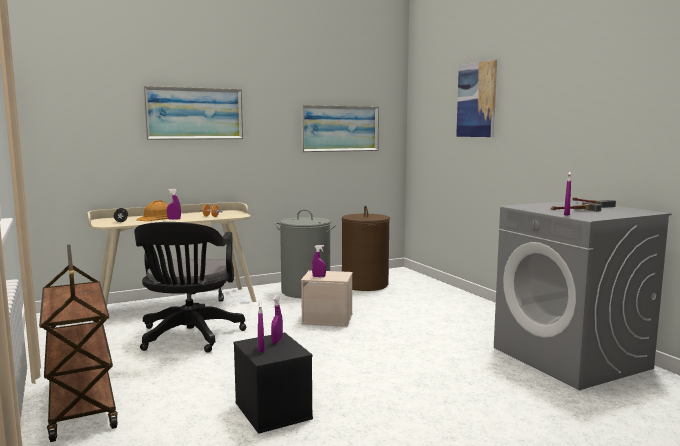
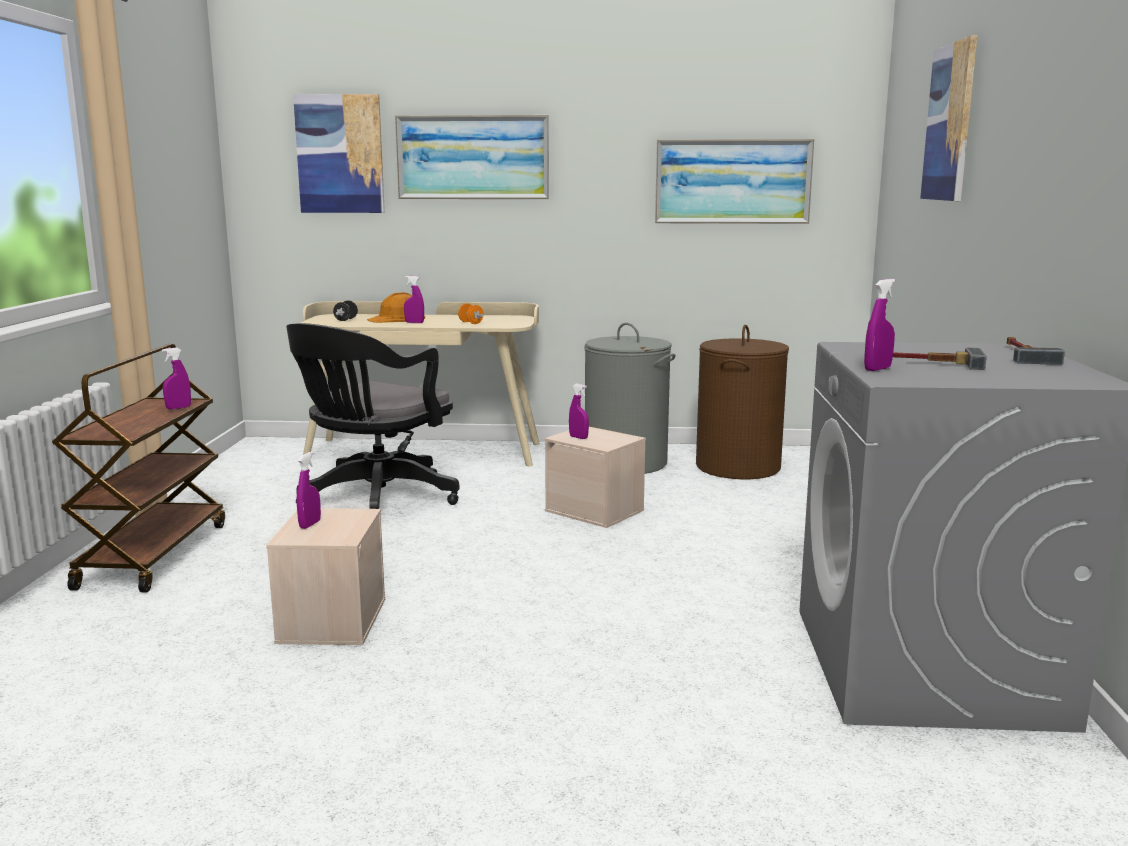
camera: 30 degrees right, 5 degrees up
(102, 110) = (340, 154): none -> picture
(271, 410) = (331, 619): black storage box -> beige storage box
(277, 341) = (348, 518): purple spray bottle -> purple spray bottle (178, 408)

